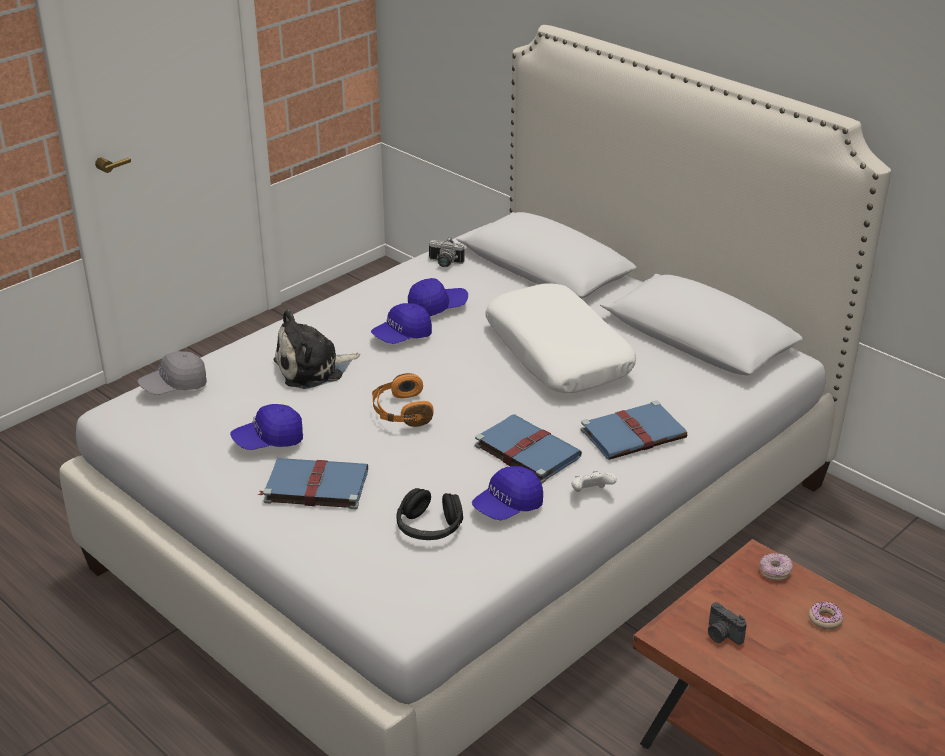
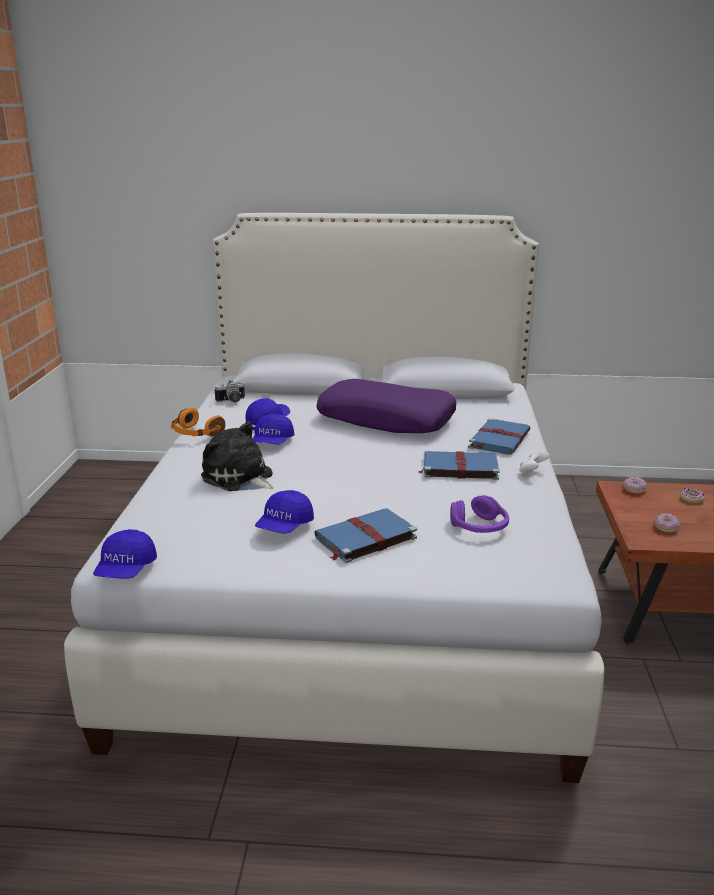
camera: 40 degrees left, 10 degrees down
(174, 386) = (144, 525): grey cap -> none
(313, 369) = (240, 478): plush toy -> plush toy turned 105 degrees clockwise
(401, 412) = (347, 478): orange headphones -> orange headphones (196, 434)
(429, 527) = (479, 527): black headphones -> purple headphones
(508, 507) = (503, 497): blue cap -> blue cap (126, 570)
(559, 353) = (386, 419): white pillow -> purple pillow
(722, 635) = (666, 528): camera -> donut

